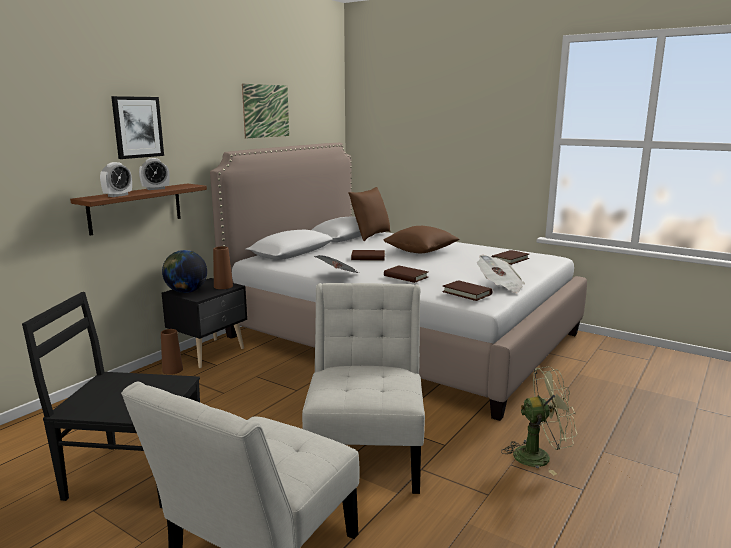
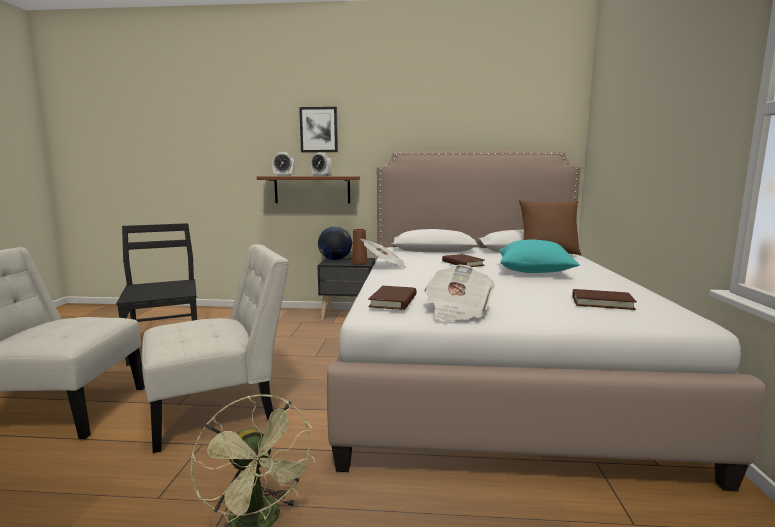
camera: 60 degrees right, 5 degrees down
(172, 370) = (310, 315): brown vase -> none
(266, 111) = (457, 117): picture -> none
(405, 276) = (418, 278): brown book -> none
(421, 251) = (534, 272): brown pillow -> turquoise pillow

